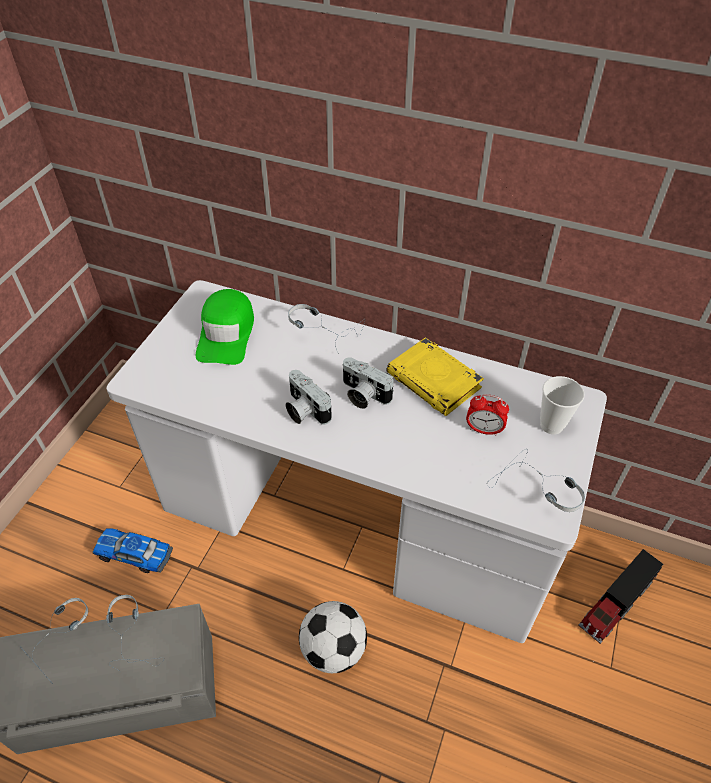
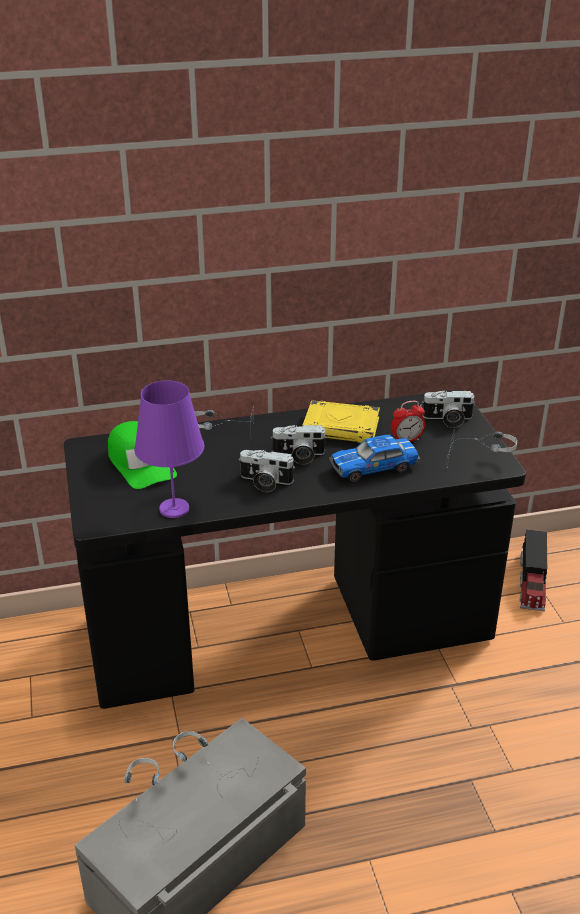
camera: 35 degrees left, 15 degrees down
(135, 554) = (105, 758): toy car -> toy car (374, 467)
(204, 398) = (174, 509): none -> purple table lamp
(333, 649) = (357, 724): football -> none
(355, 521) = (289, 629): white desk -> black desk
(551, 425) = (447, 420): cup -> camera

